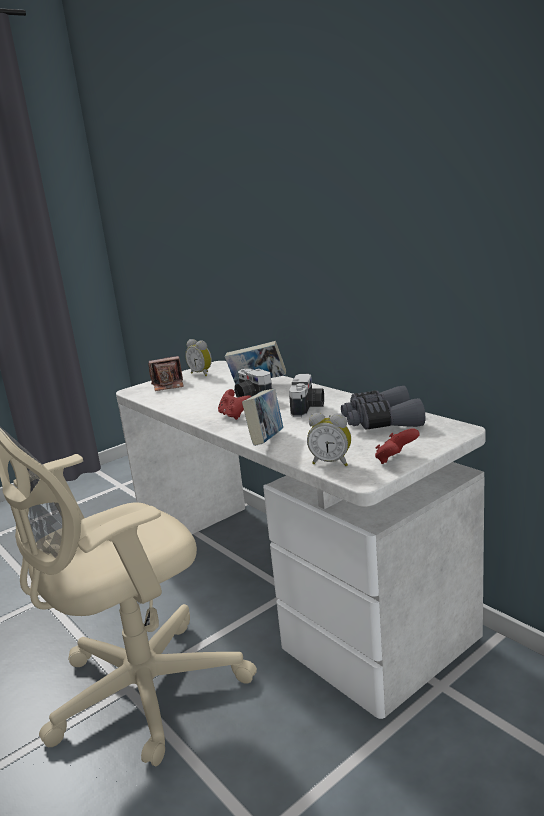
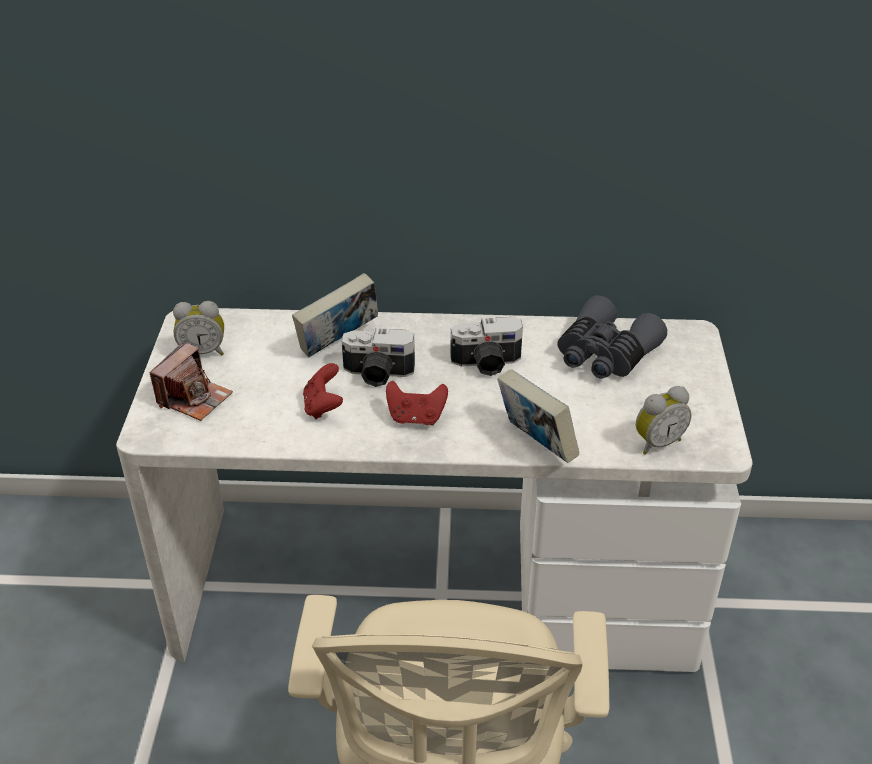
camera: 50 degrees left, 20 degrees up
(308, 408) = (486, 364): camera -> camera turned 120 degrees clockwise
(395, 460) = (707, 407): red game controller -> red game controller (323, 406)

